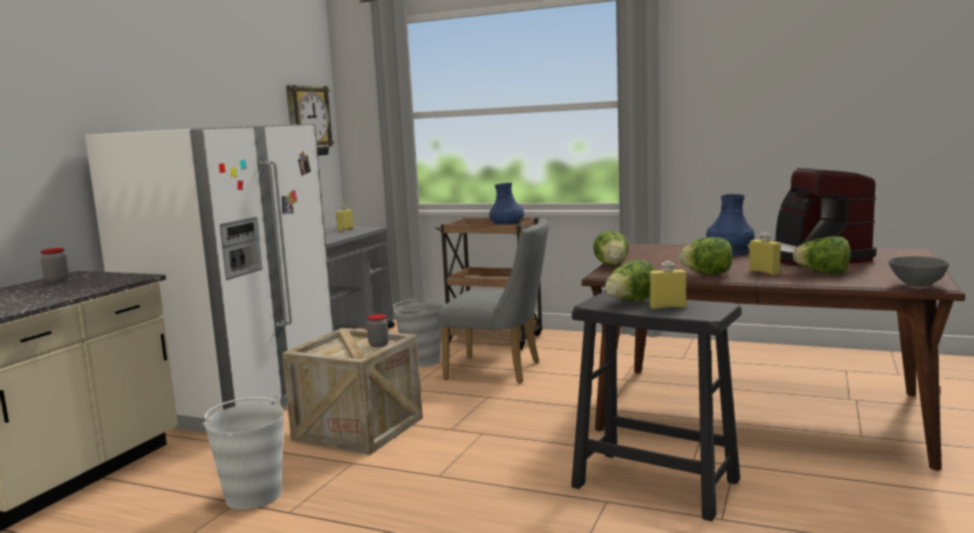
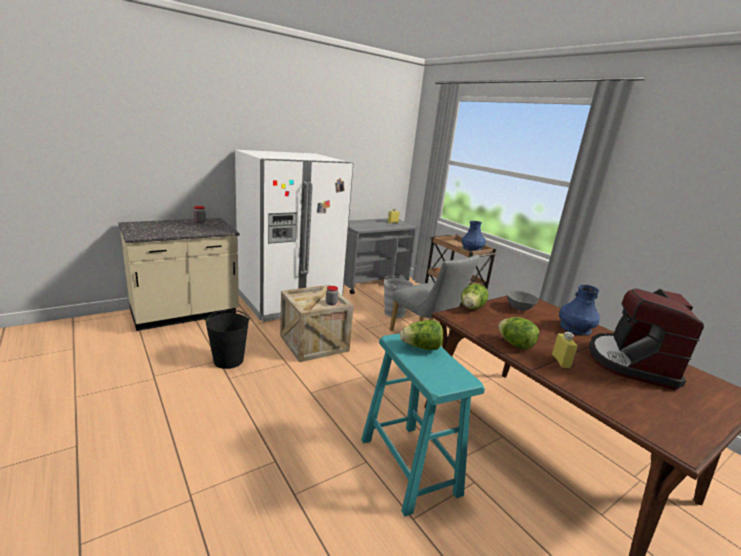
camera: 30 degrees right, 10 degrees up
(253, 495) = (229, 360): white bucket -> black bucket
(307, 121) = (389, 154): wall clock -> none
(654, 483) = (408, 465): black stool -> turquoise stool
(668, 307) = (432, 364): yellow bottle -> none
(823, 273) = (606, 384): lettuce -> none
(916, 285) = (663, 439): grey bowl -> grey bowl (518, 309)

